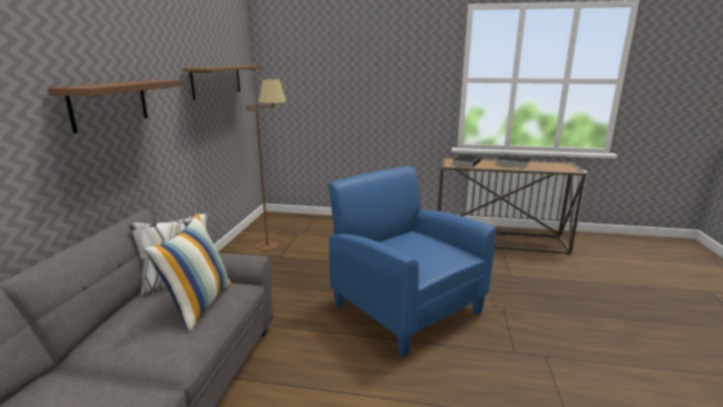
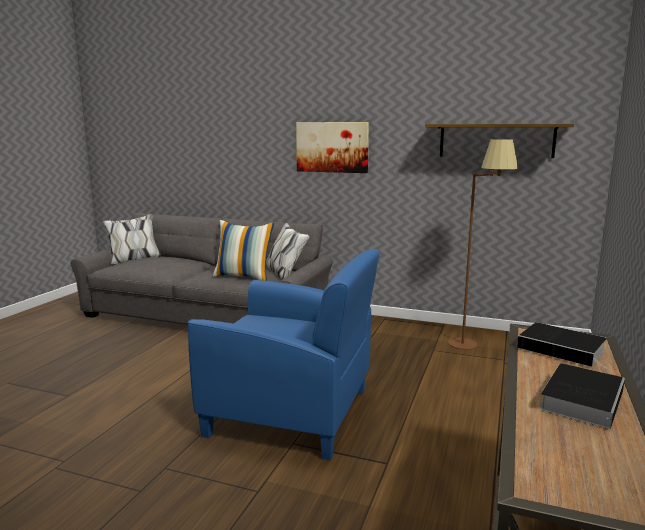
camera: 100 degrees right, 5 degrees down
(110, 104) = (332, 147): brown shelf -> picture
(406, 307) = (292, 412): blue armchair -> blue armchair turned 45 degrees clockwise

